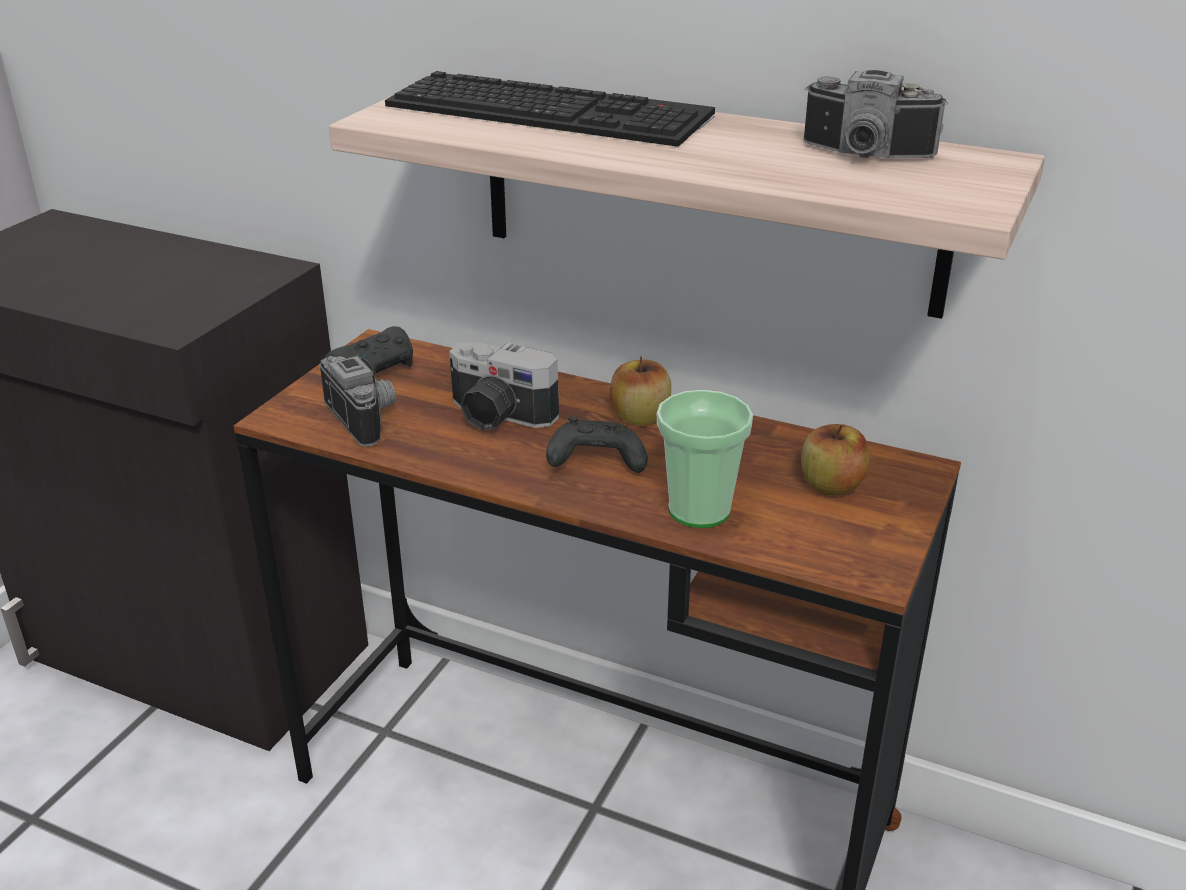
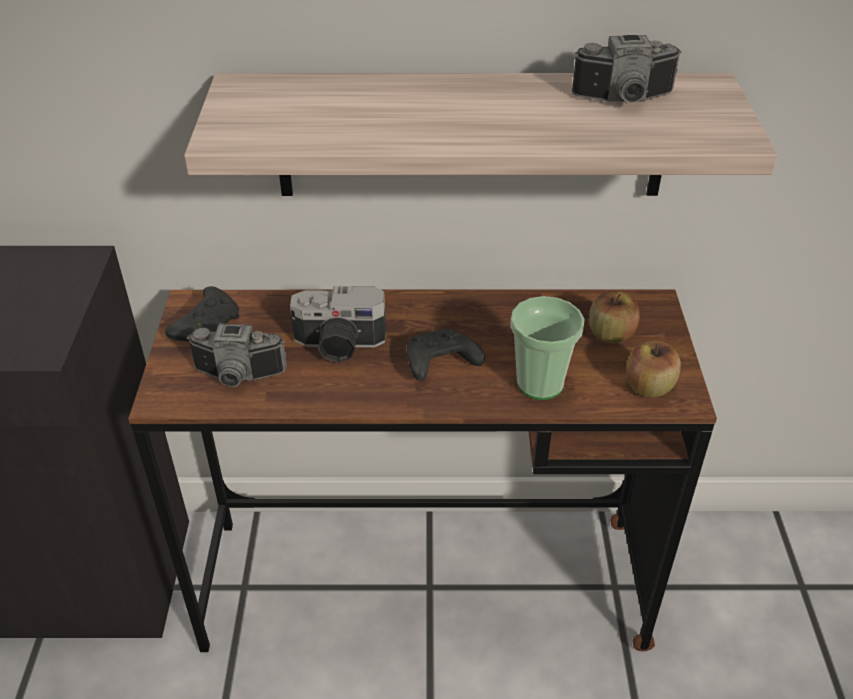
camera: 25 degrees left, 10 degrees up
(367, 418) = (237, 377): camera -> camera turned 150 degrees clockwise
(553, 110) = (356, 98): keyboard -> none
(639, 417) = (443, 314): apple -> apple (649, 387)

